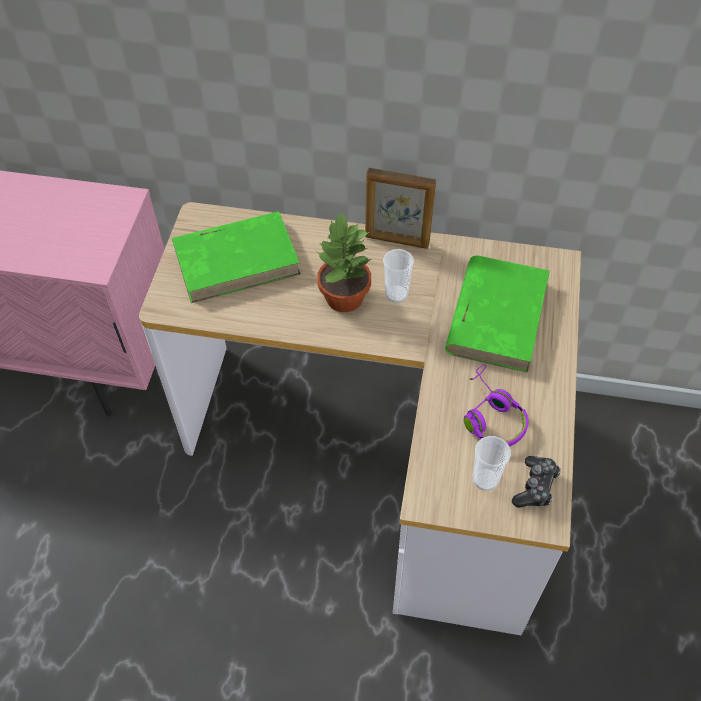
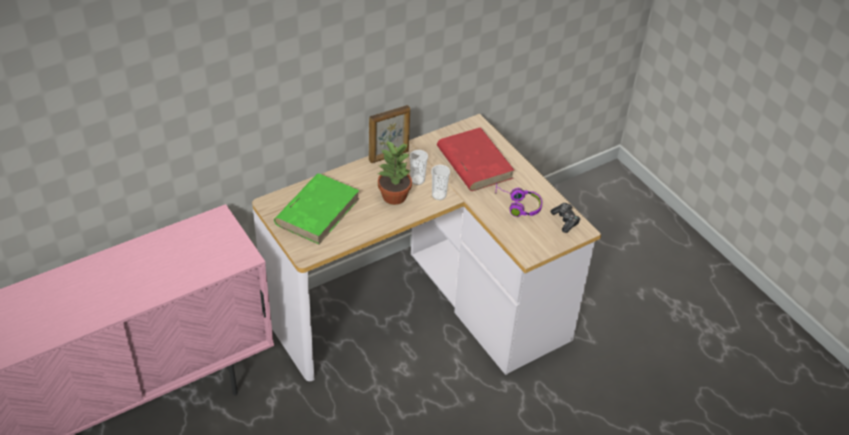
camera: 45 degrees left, 10 degrees down
(485, 479) = (543, 231): cup -> cup (439, 195)
(497, 315) = (474, 162): green book -> red book

